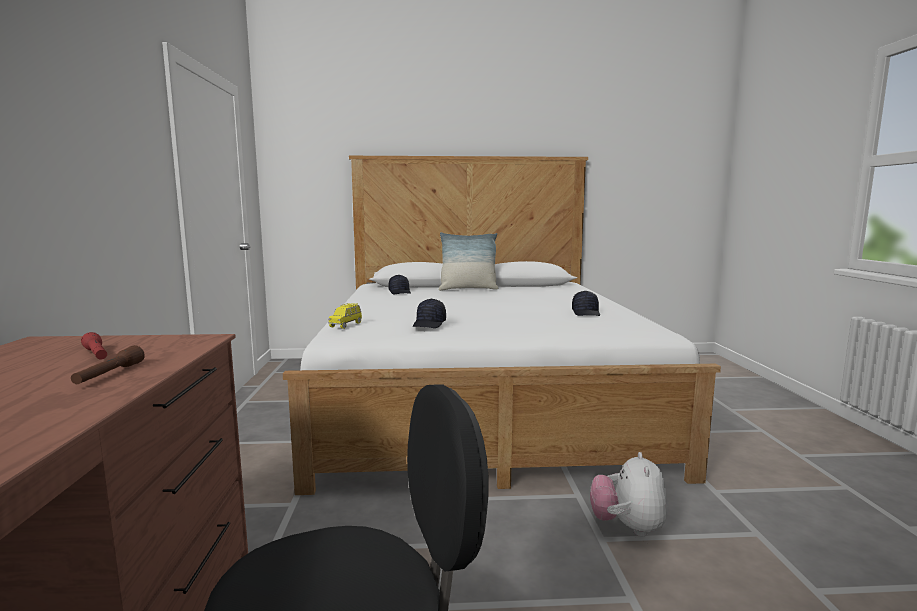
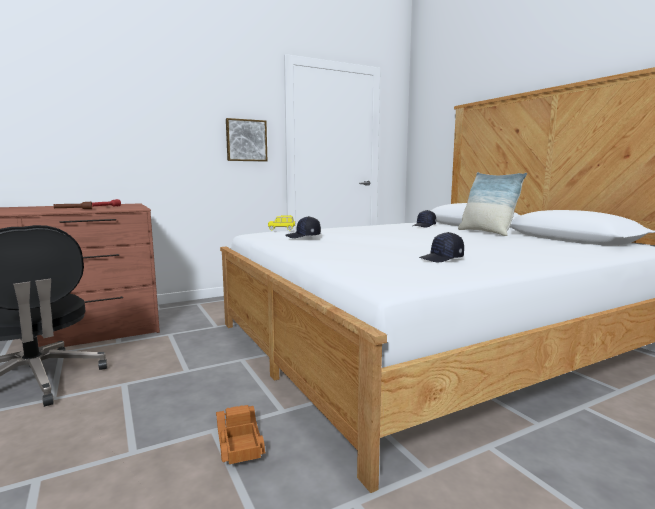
camera: 65 degrees right, 0 degrees up
(142, 186) = (246, 140): none -> picture
(627, 527) = (238, 442): plush toy -> toy truck

